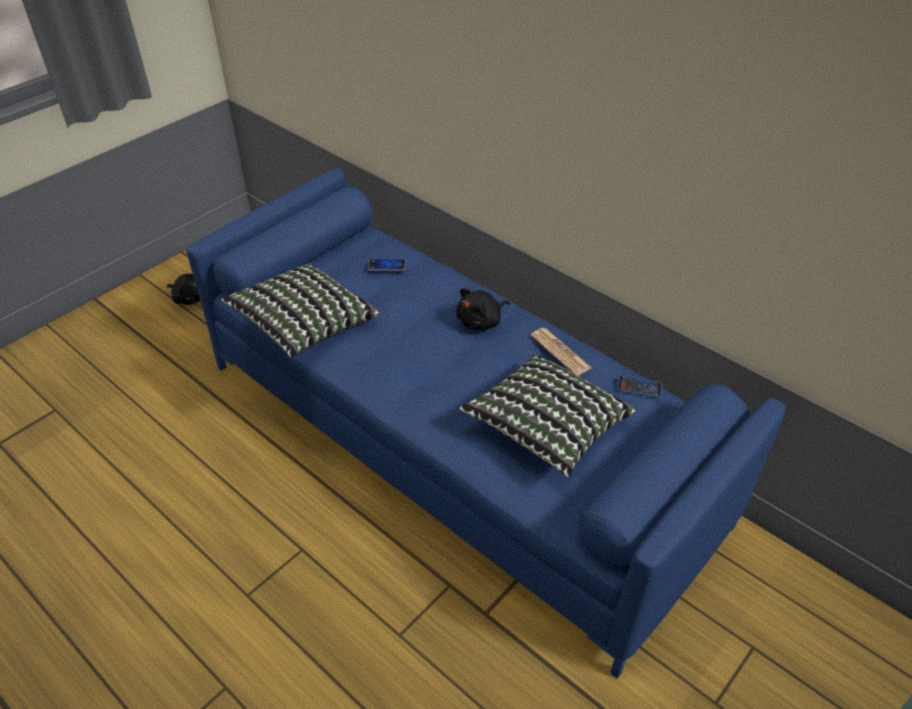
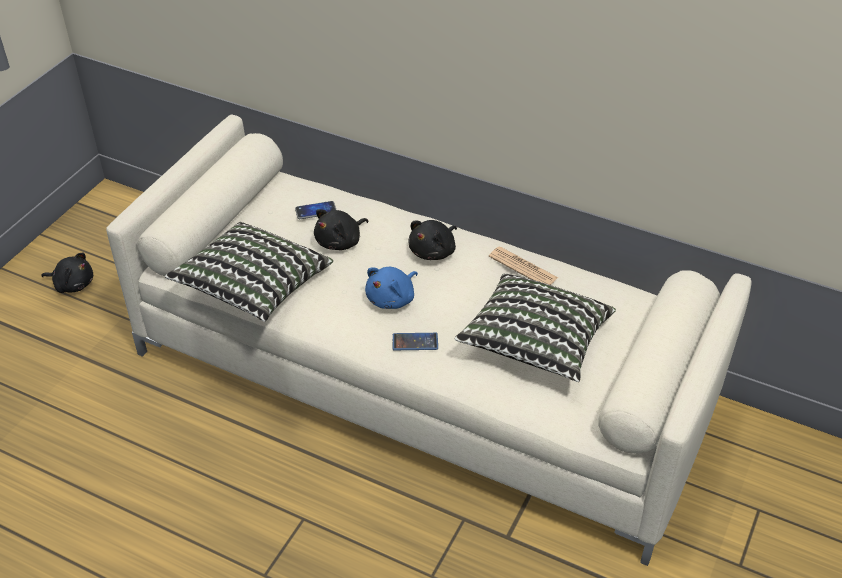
camera: 15 degrees left, 0 degrees up
(398, 297) = (340, 242): none -> black plush toy
(425, 358) = (392, 299): none -> blue plush toy
(457, 440) = (422, 379): blue sofa -> beige sofa
(639, 387) = (608, 287): phone -> phone (415, 342)

